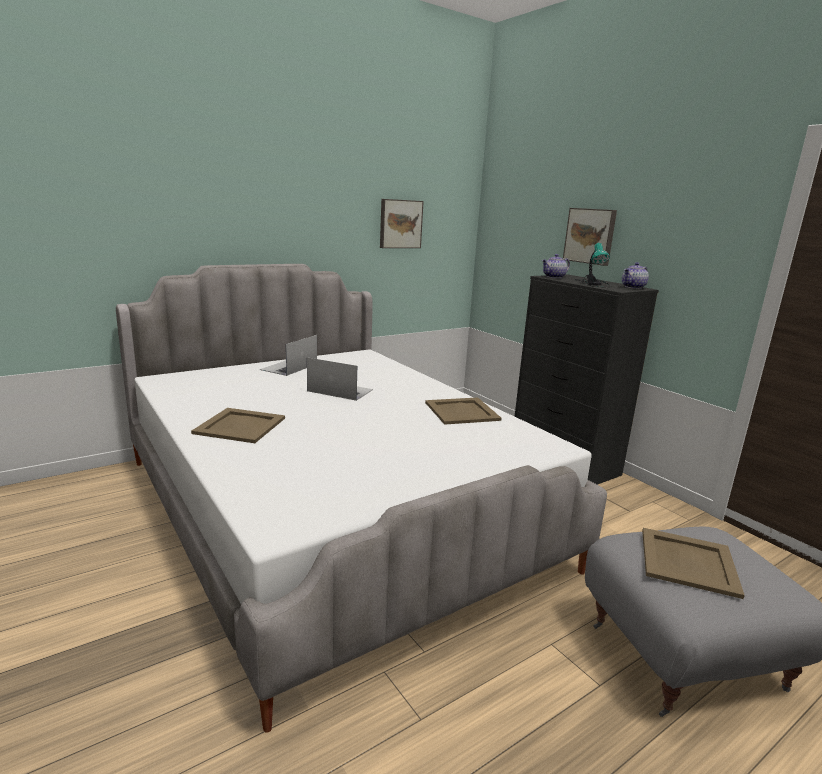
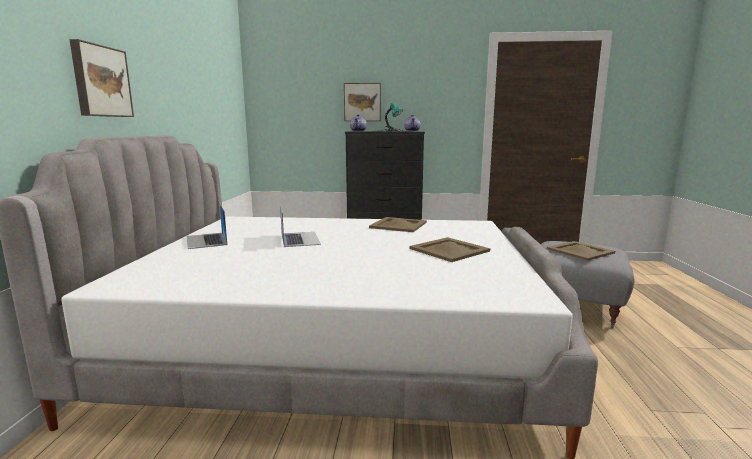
camera: 50 degrees left, 5 degrees down
(239, 426) = (317, 277): beige tray -> beige tray (449, 250)
(340, 390) = (300, 239): laptop -> laptop turned 105 degrees clockwise
(400, 224) = (209, 98): picture -> picture (100, 81)

